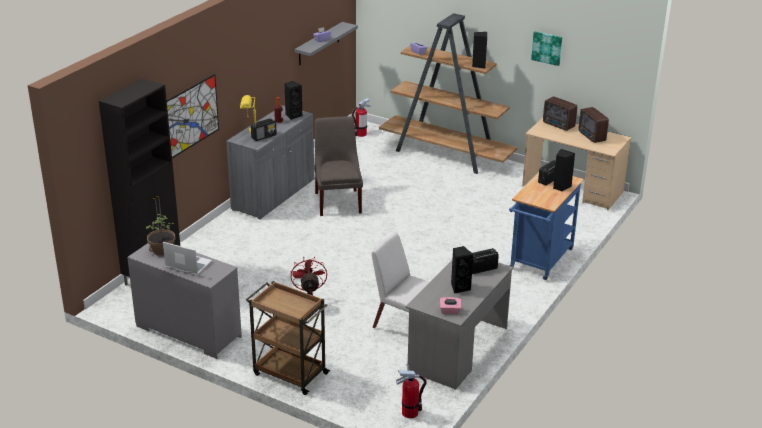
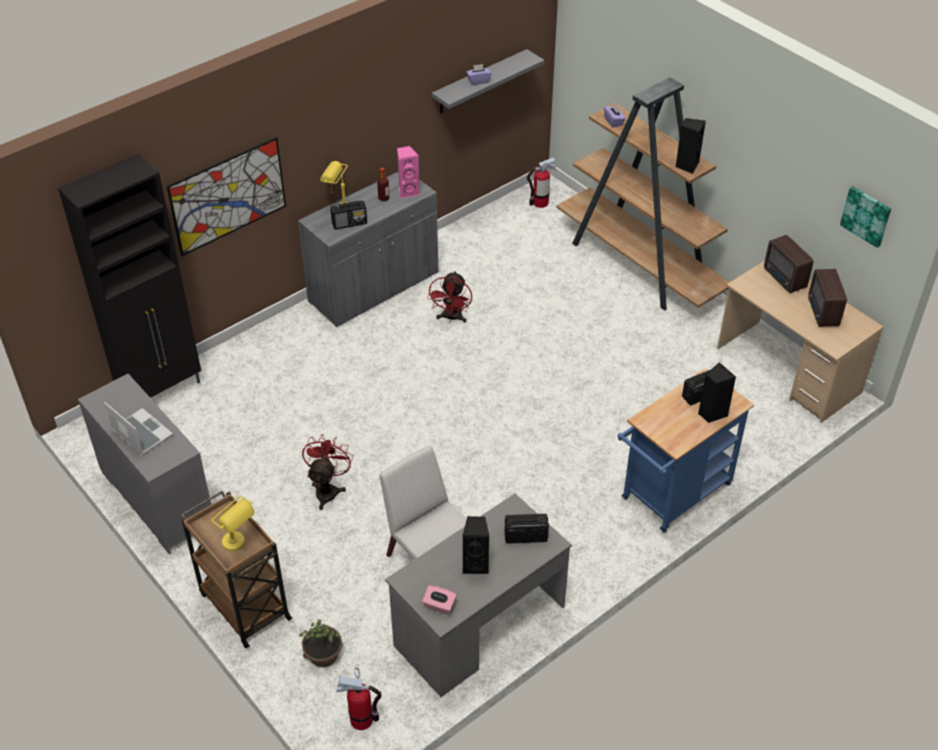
camera: 20 degrees right, 15 degrees up
(162, 250) = (125, 397): potted plant -> potted plant (323, 654)
(293, 115) = (408, 191): black speaker -> pink speaker
(297, 307) = (239, 545): none -> yellow table lamp
(338, 201) = (451, 318): grey chair -> red fan
(547, 48) = (789, 164): picture -> picture (866, 216)

